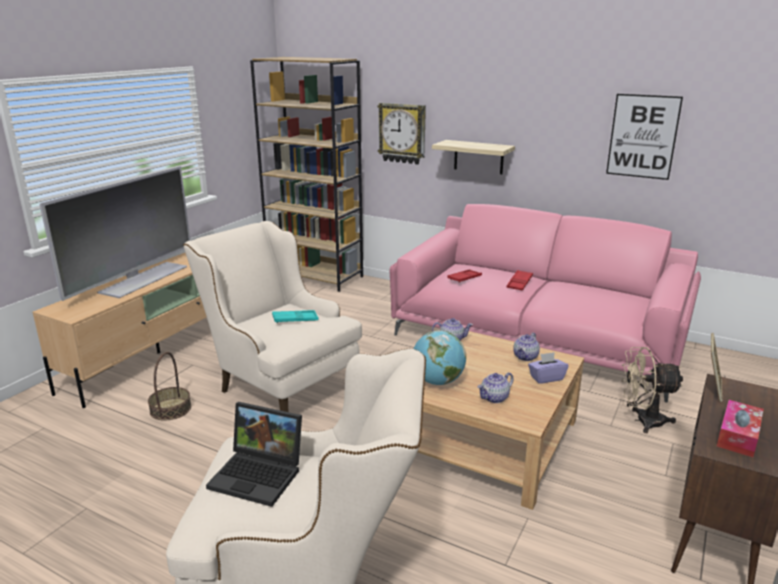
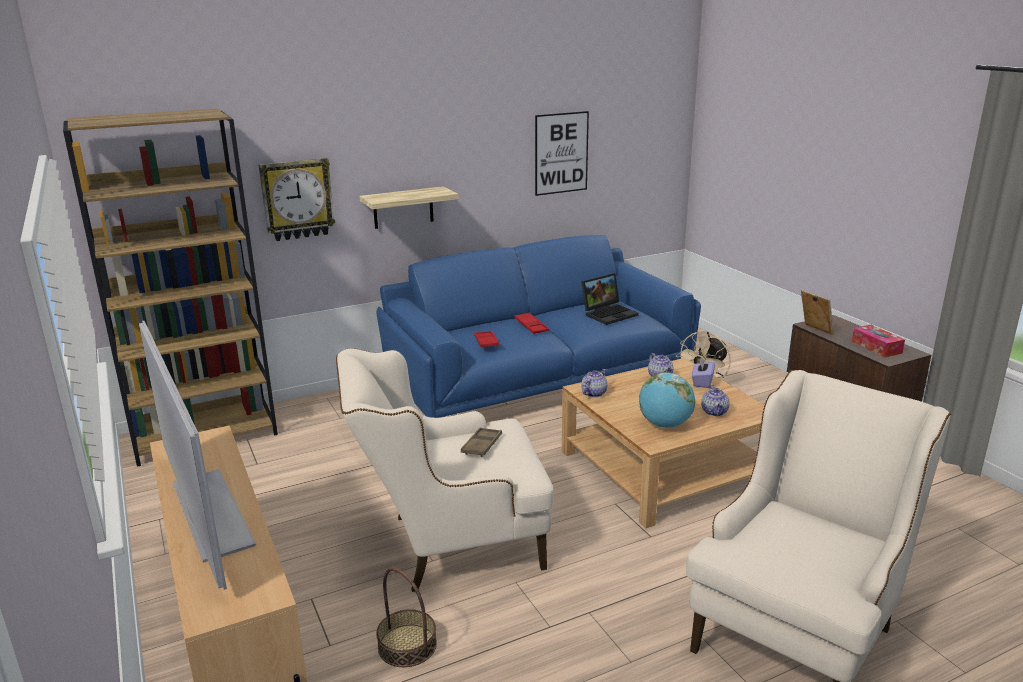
camera: 55 degrees left, 0 degrees up
(260, 474) = (789, 543): laptop -> laptop (609, 313)
(295, 319) = (482, 445): turquoise tray -> brown tray
(537, 339) = (539, 380): pink sofa -> blue sofa

